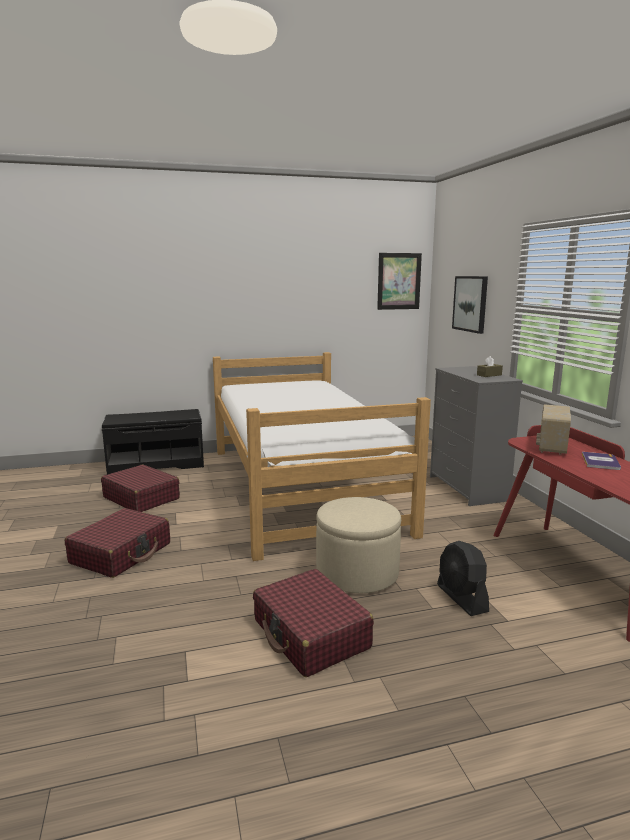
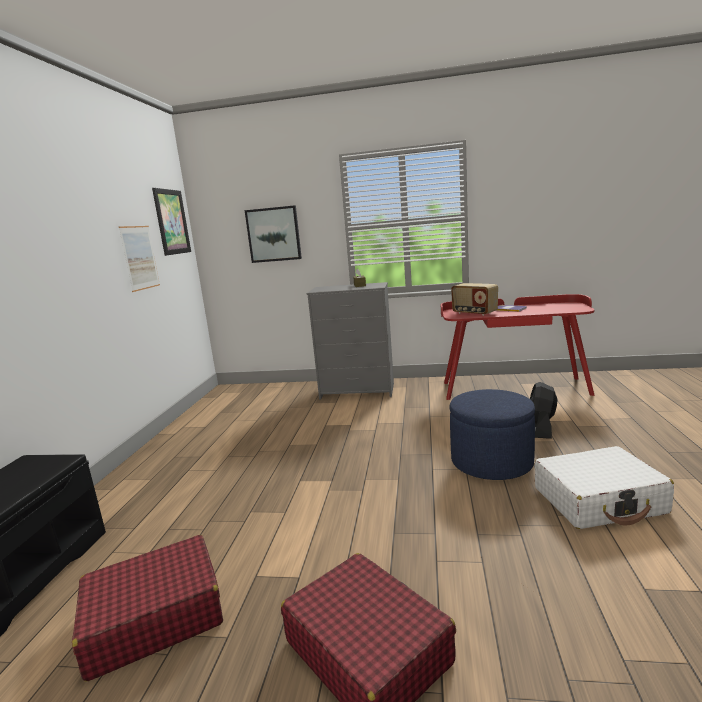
camera: 65 degrees left, 0 degrees up
(301, 487) = (273, 463): bed -> none
(311, 634) = (599, 501): red suitcase -> white suitcase
(343, 309) = (140, 257): none -> picture
(357, 573) = (491, 462): beige ottoman -> blue ottoman
(461, 598) = (541, 428): black fan -> black fan turned 105 degrees clockwise

